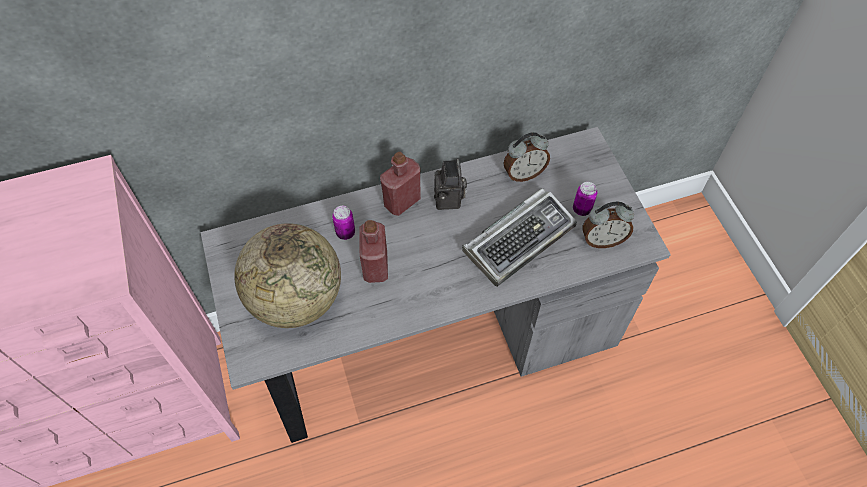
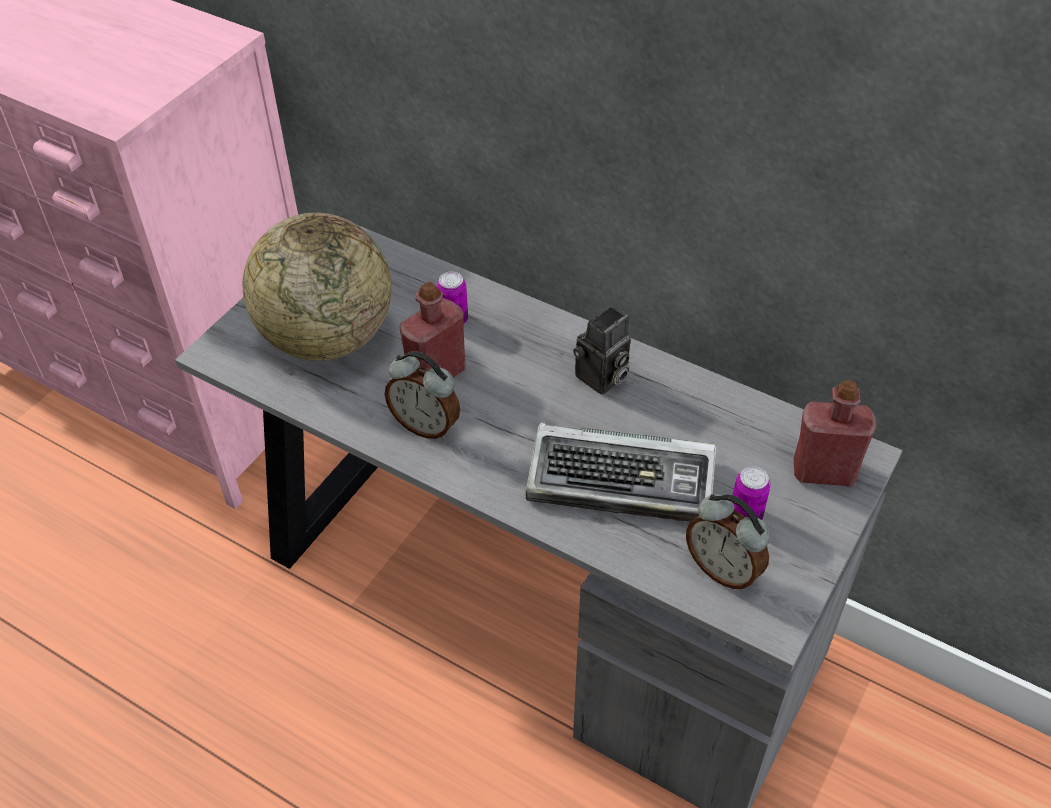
camera: 50 degrees right, 10 degrees down
(402, 201) = (550, 338): red bottle -> red bottle (823, 471)
(523, 173) = (727, 422): alarm clock -> alarm clock (426, 425)

